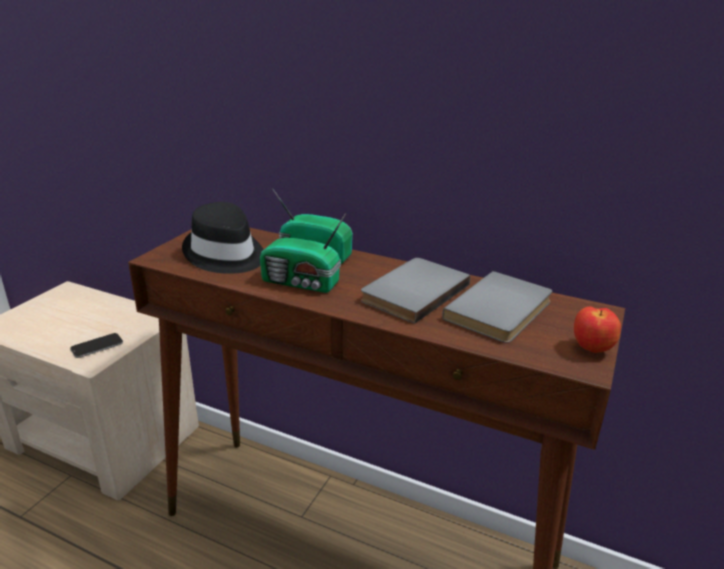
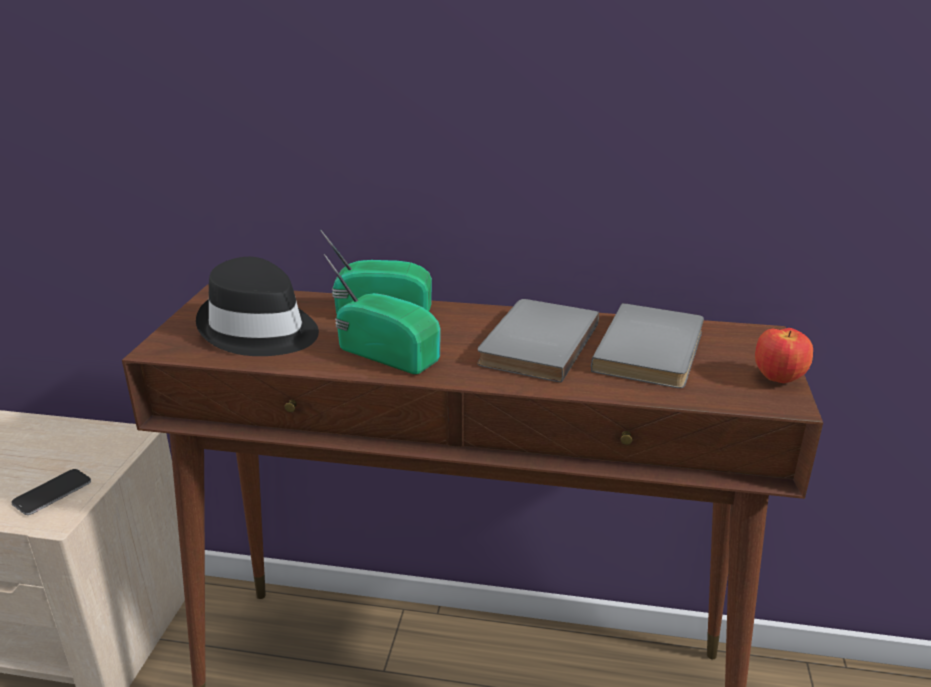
camera: 15 degrees left, 0 degrees up
(302, 283) = (388, 353): radio -> radio turned 150 degrees counterclockwise

